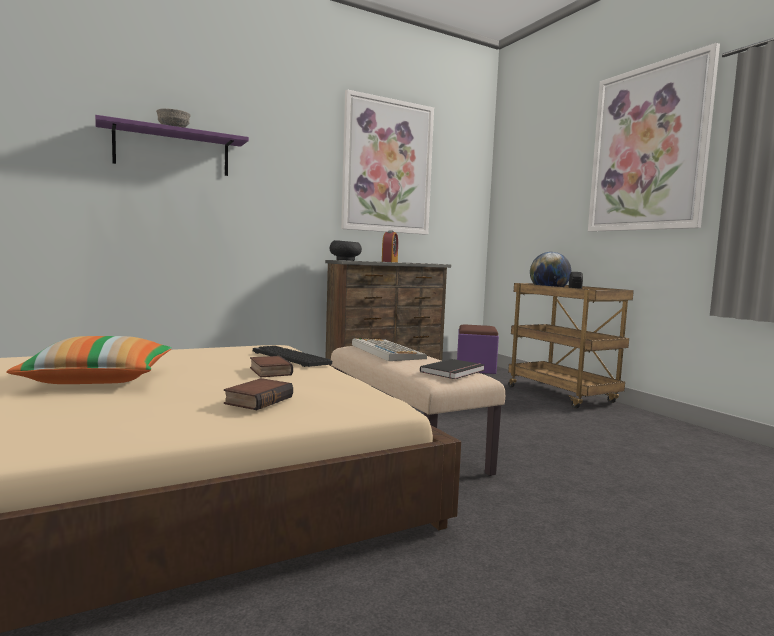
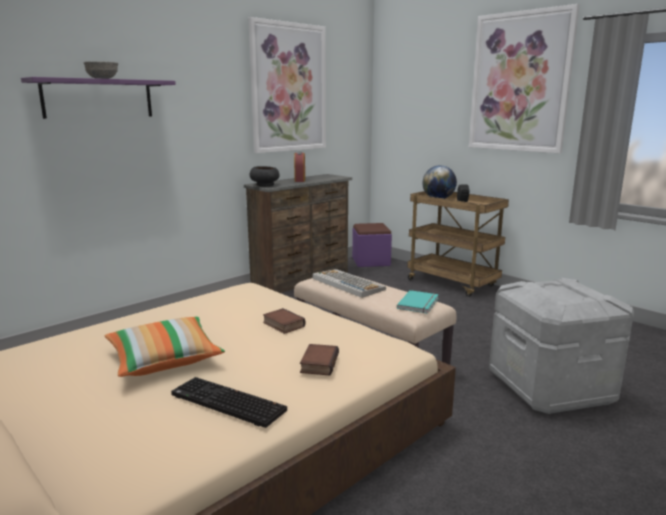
camera: 15 degrees left, 10 degrees up
(288, 358) = (278, 304): keyboard -> keyboard (225, 403)
(454, 371) = (419, 303): black book -> turquoise book
(638, 514) = (551, 388): none -> grey storage box

